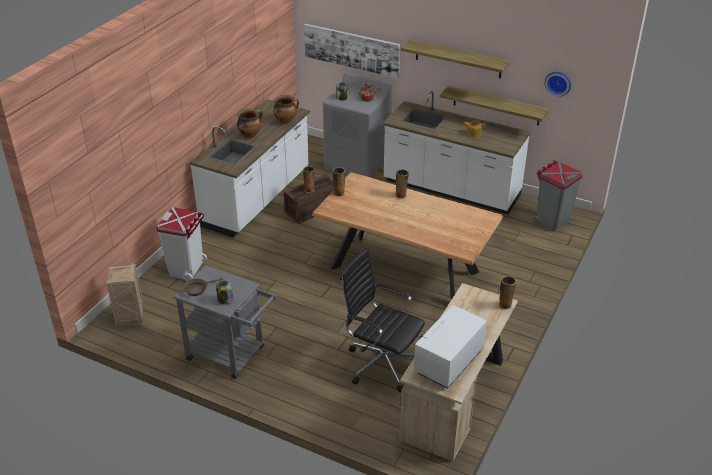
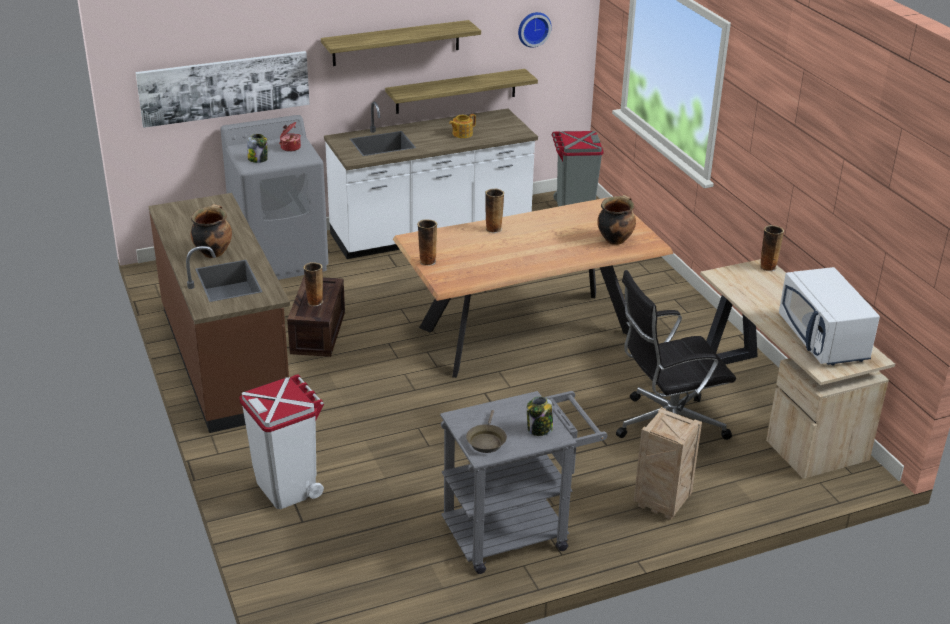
camera: 50 degrees left, 5 degrees down
(130, 318) = (319, 588): crate -> crate (660, 502)
(257, 198) = (226, 359): white counter -> brown counter
(286, 121) = (227, 216): cooking pot -> cooking pot (615, 239)

